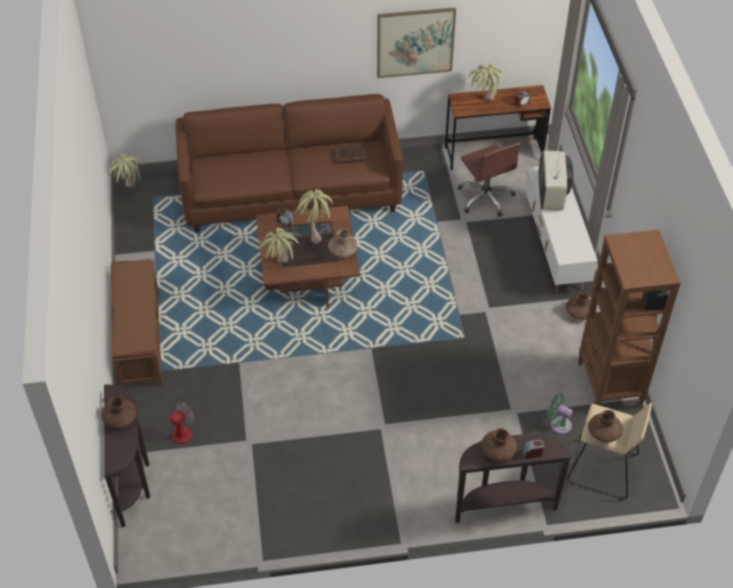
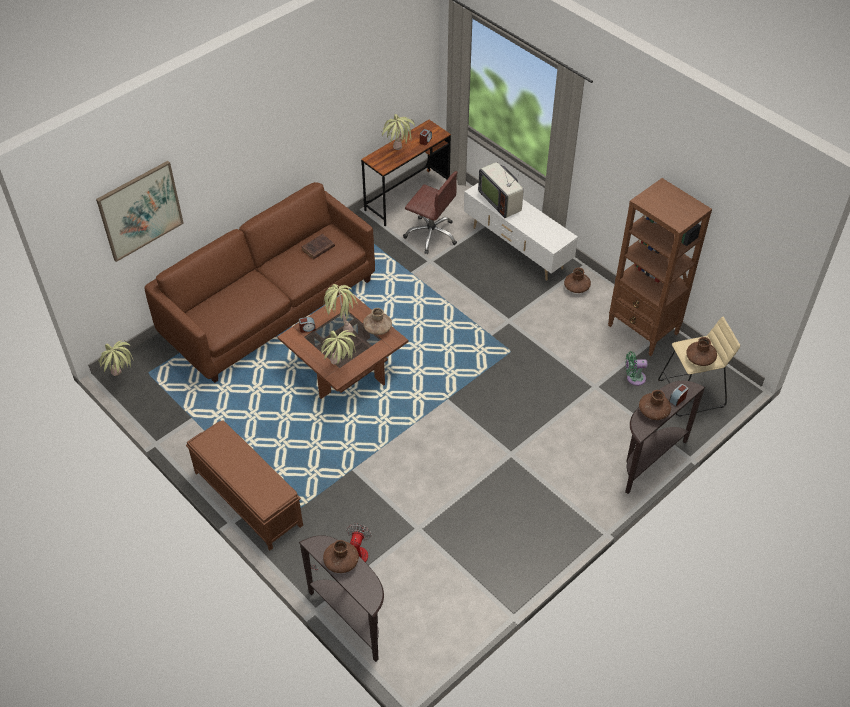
camera: 35 degrees left, 0 degrees up
(415, 42) = (329, 122): picture -> picture (140, 210)

